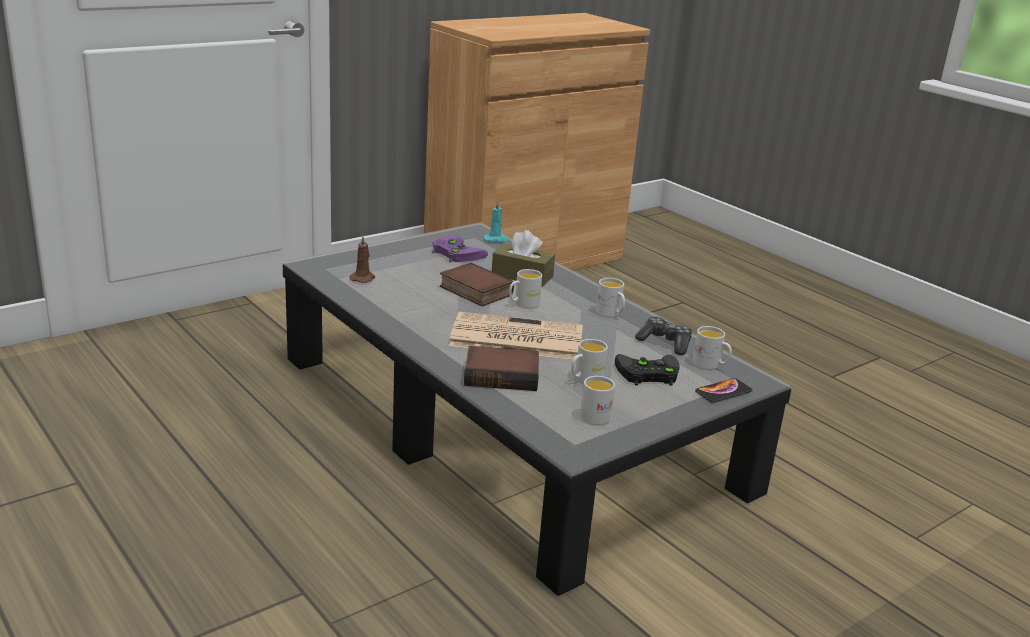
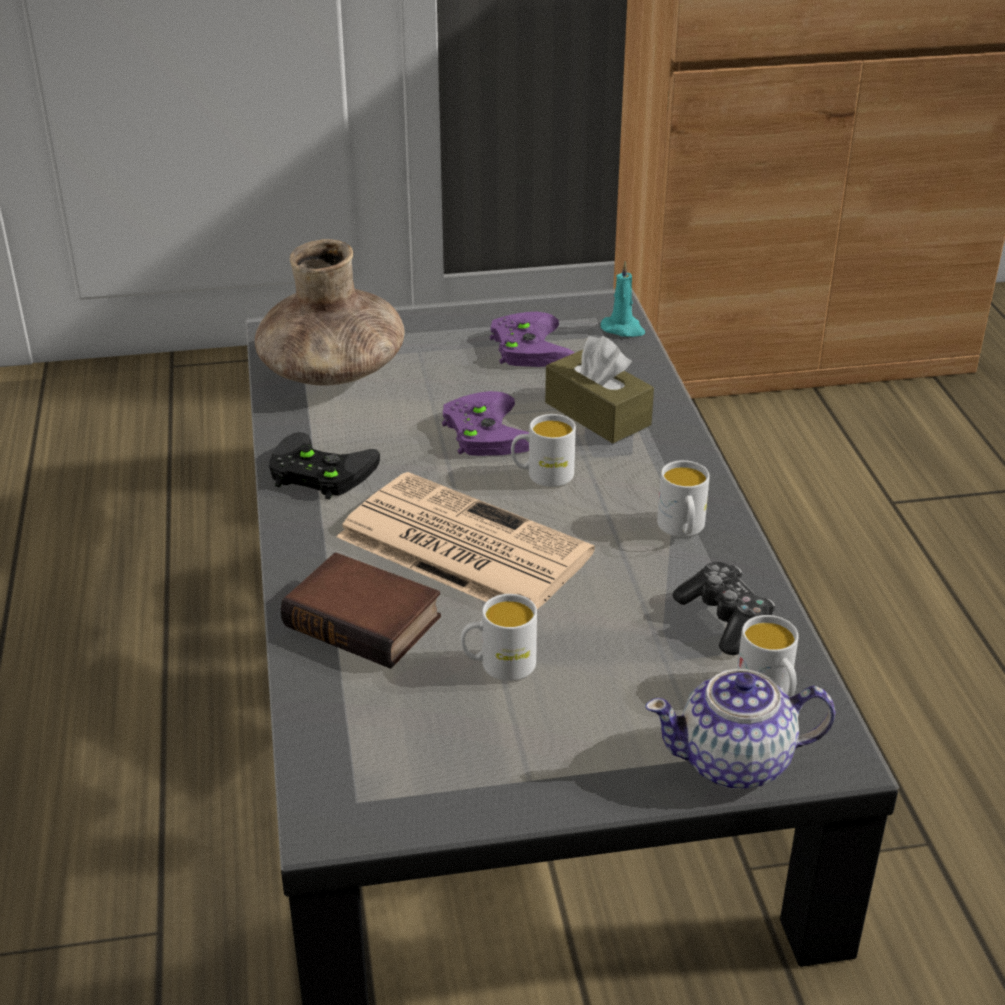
camera: 30 degrees right, 10 degrees up
(363, 278) = (331, 372): brown candle -> brown vase
(473, 291) = (483, 431): book -> purple game controller
(598, 415) = (447, 750): white mug -> none
(646, 374) = (622, 681): black game controller -> black game controller (317, 472)
(723, 391) = (736, 762): phone -> teapot

